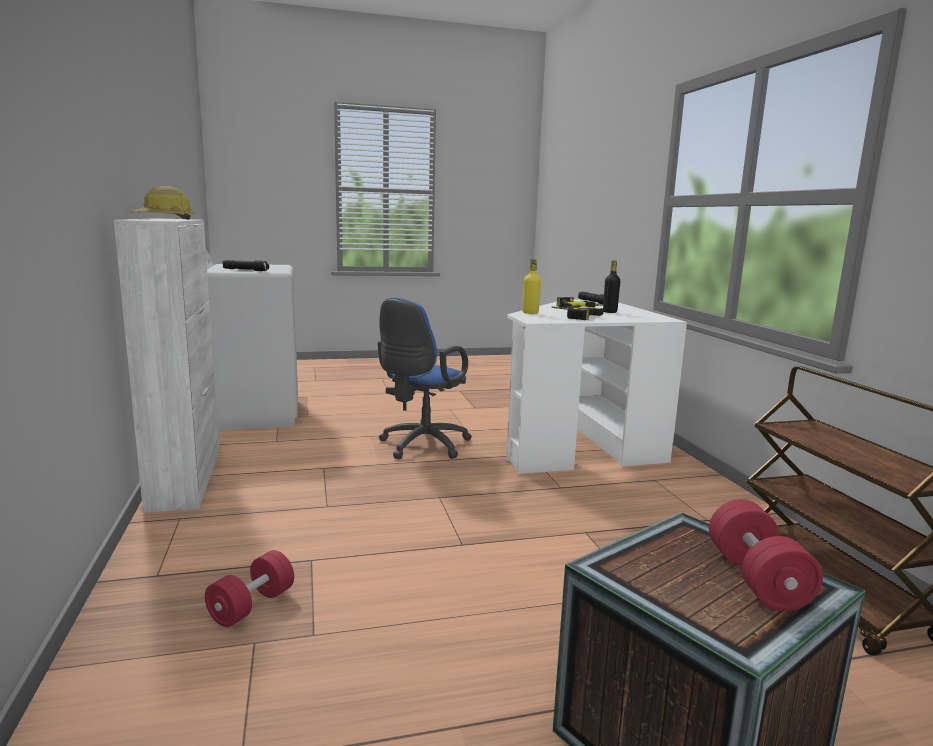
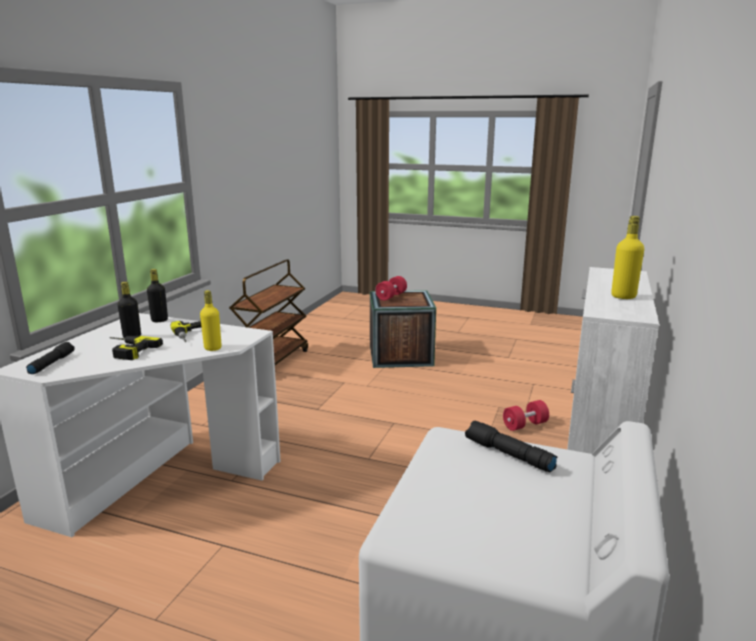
camera: 145 degrees left, 5 degrees up
(164, 219) = (623, 296): hard hat -> yellow bottle
(421, 446) = (309, 530): blue office chair -> none
(640, 319) = (159, 320): none -> black bottle

